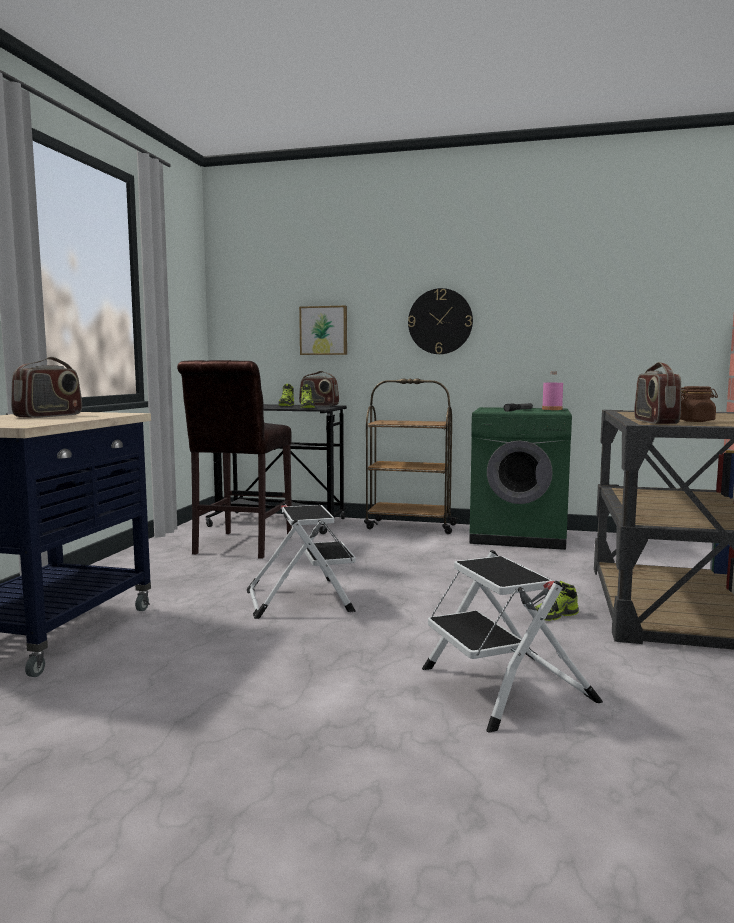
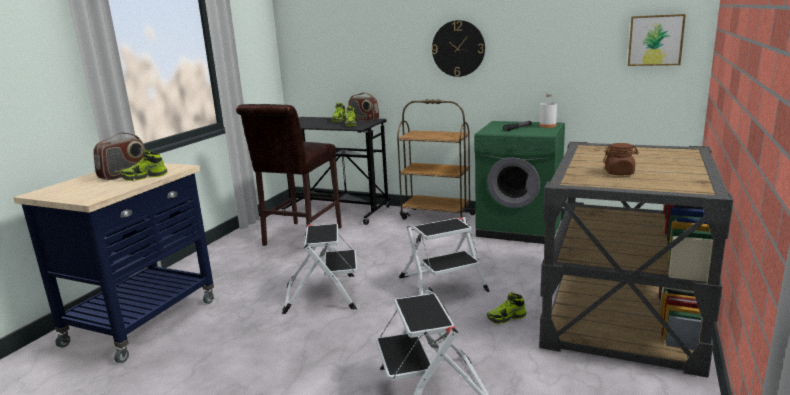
camera: 10 degrees right, 10 degrees up
(82, 417) = (144, 177): none -> shoe
(324, 330) = (366, 57): picture -> picture (655, 40)
(454, 587) = (441, 285): none -> step ladder
(552, 409) = (547, 126): pink bottle -> white bottle
(655, 422) = (579, 177): radio -> none

